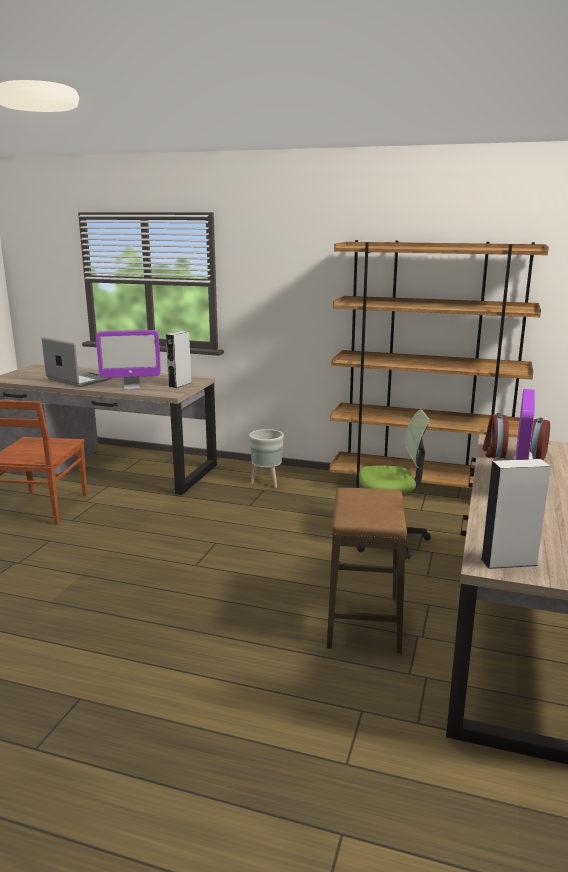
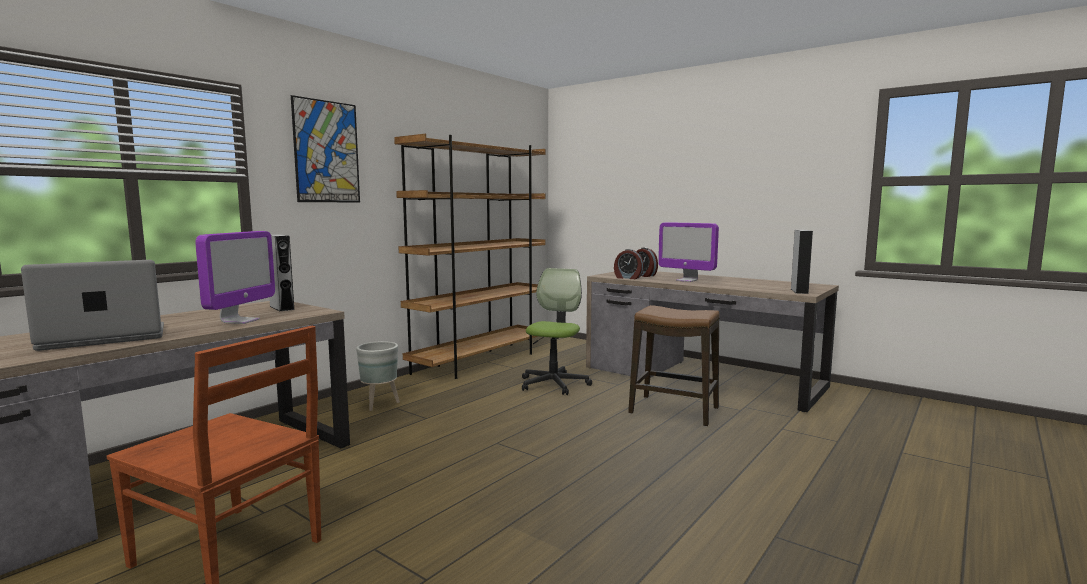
camera: 70 degrees left, 10 degrees down
(278, 260) = (326, 152): none -> picture

